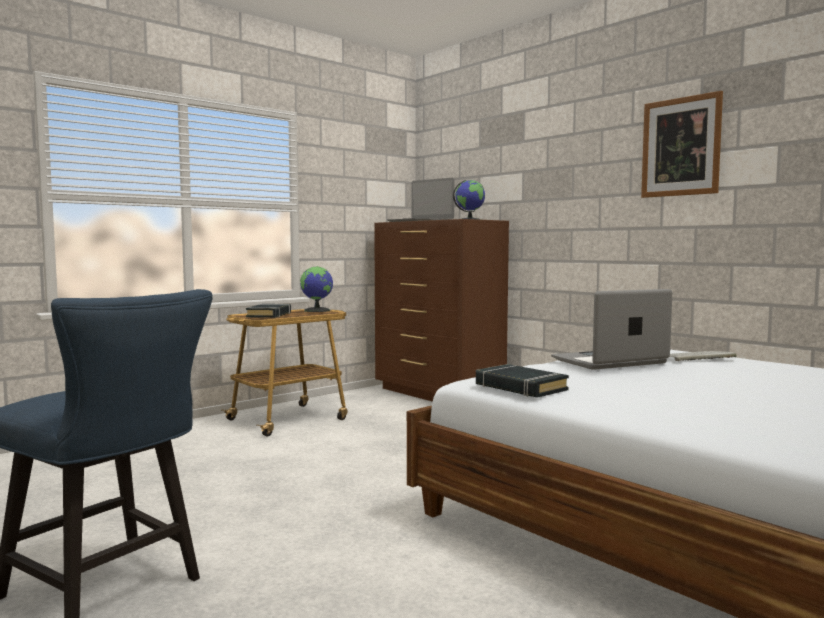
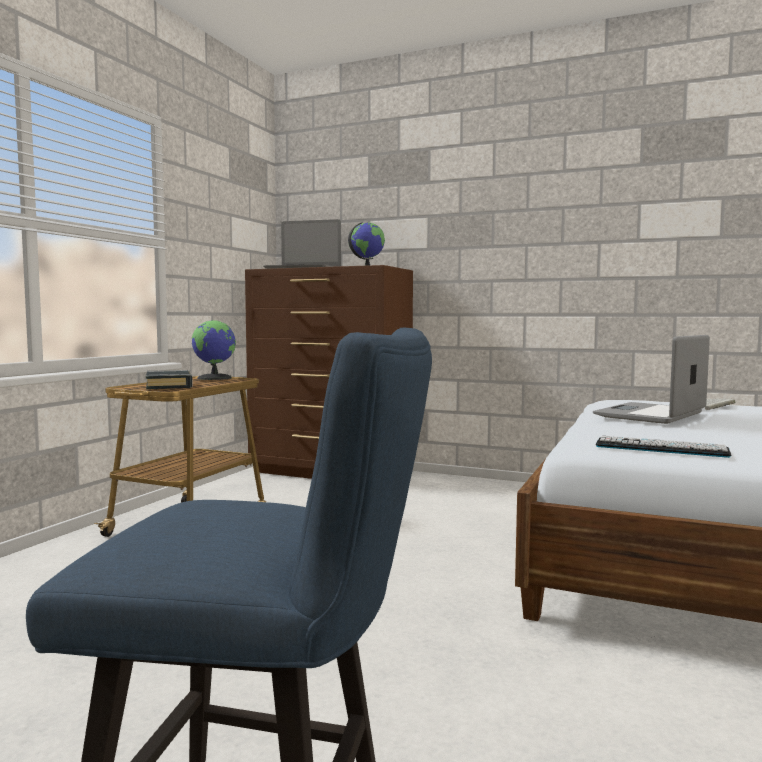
camera: 25 degrees left, 0 degrees up
(520, 387) = (661, 448): black book -> keyboard
(680, 147) = (621, 196): picture -> none

